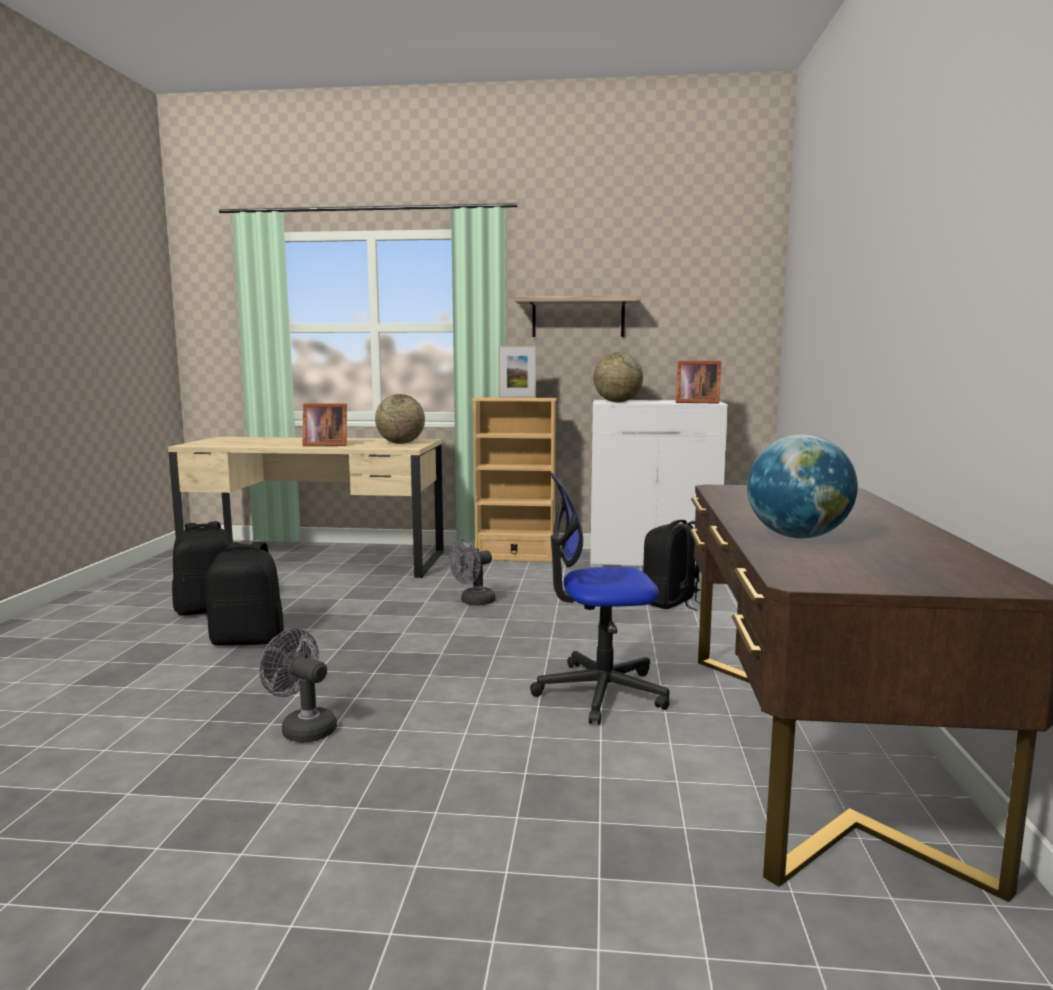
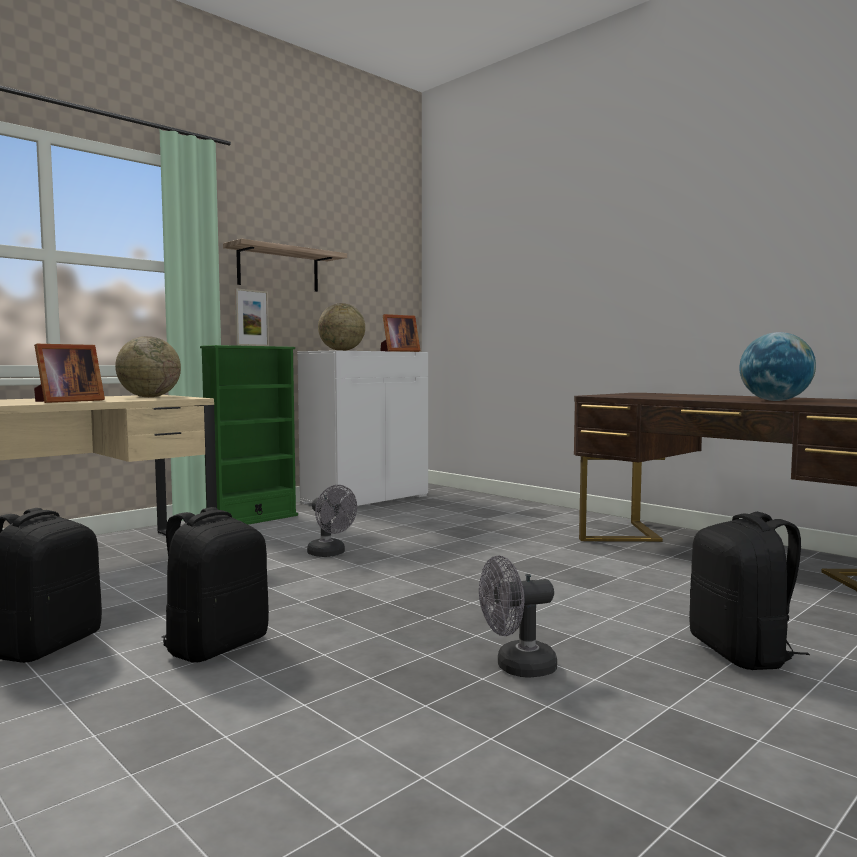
camera: 50 degrees left, 5 degrees down
(473, 602) = (330, 554): grey fan -> grey fan turned 45 degrees counterclockwise
(515, 557) = (252, 520): beige bookcase -> green bookcase
(600, 692) = (591, 570): office chair -> none
(672, 603) = (463, 518): black backpack -> black backpack (742, 653)

